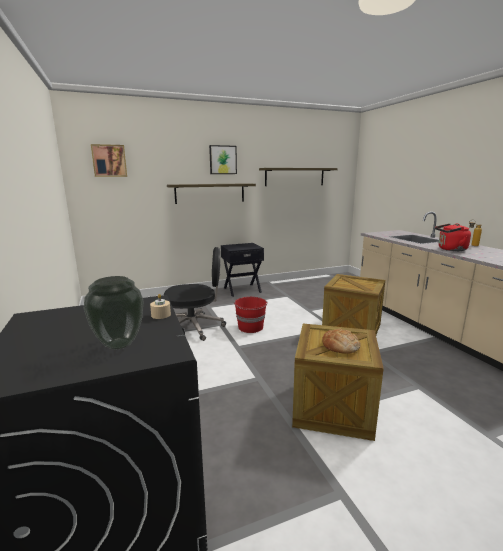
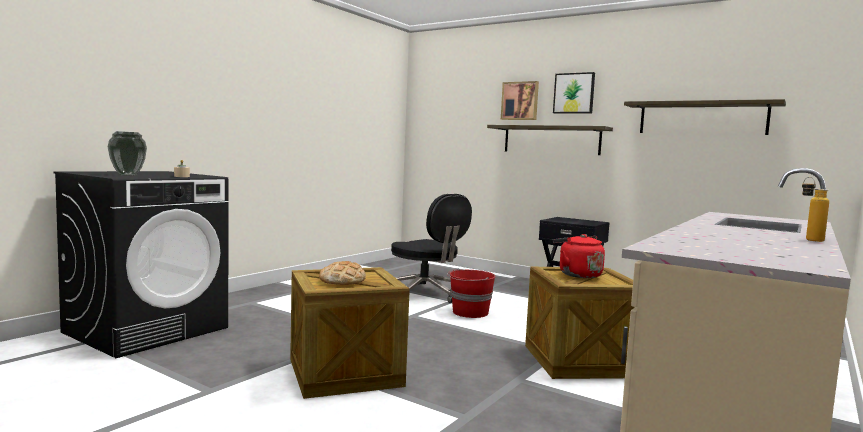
camera: 55 degrees right, 10 degrees down
(109, 161) = (445, 98): picture -> picture (520, 101)
(450, 249) = (708, 230): red kettle -> red kettle (577, 274)

